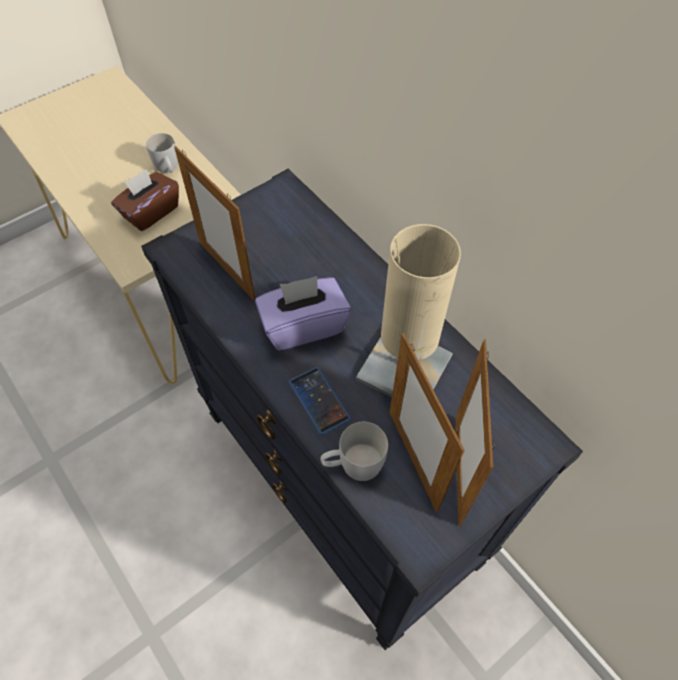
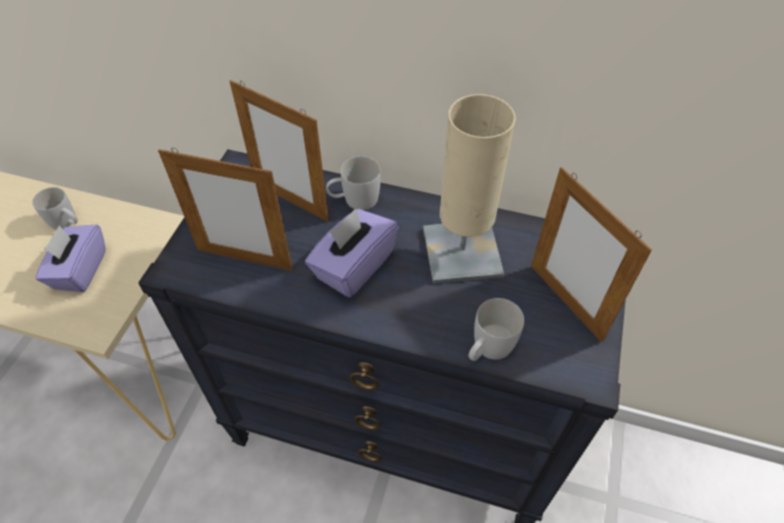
camera: 35 degrees left, 5 degrees down
(150, 212) = (80, 270): brown tissue box -> purple tissue box
(319, 400) = (418, 317): phone -> none
(352, 268) = (354, 200): none -> white mug
(412, 459) = (528, 316): picture frame -> picture frame (290, 201)

